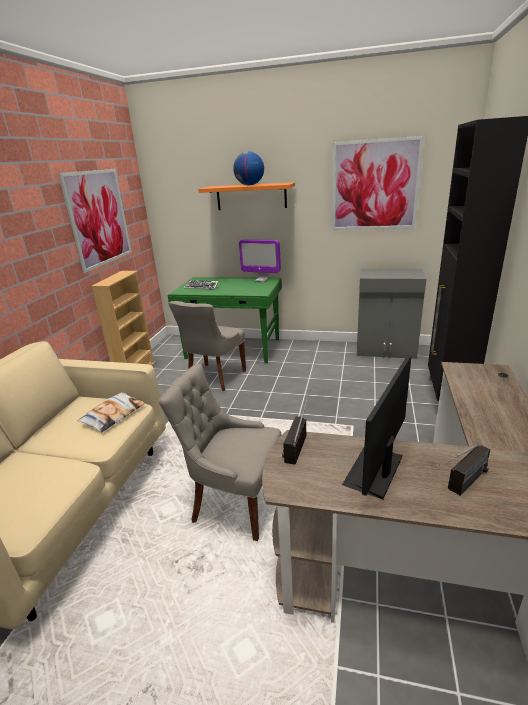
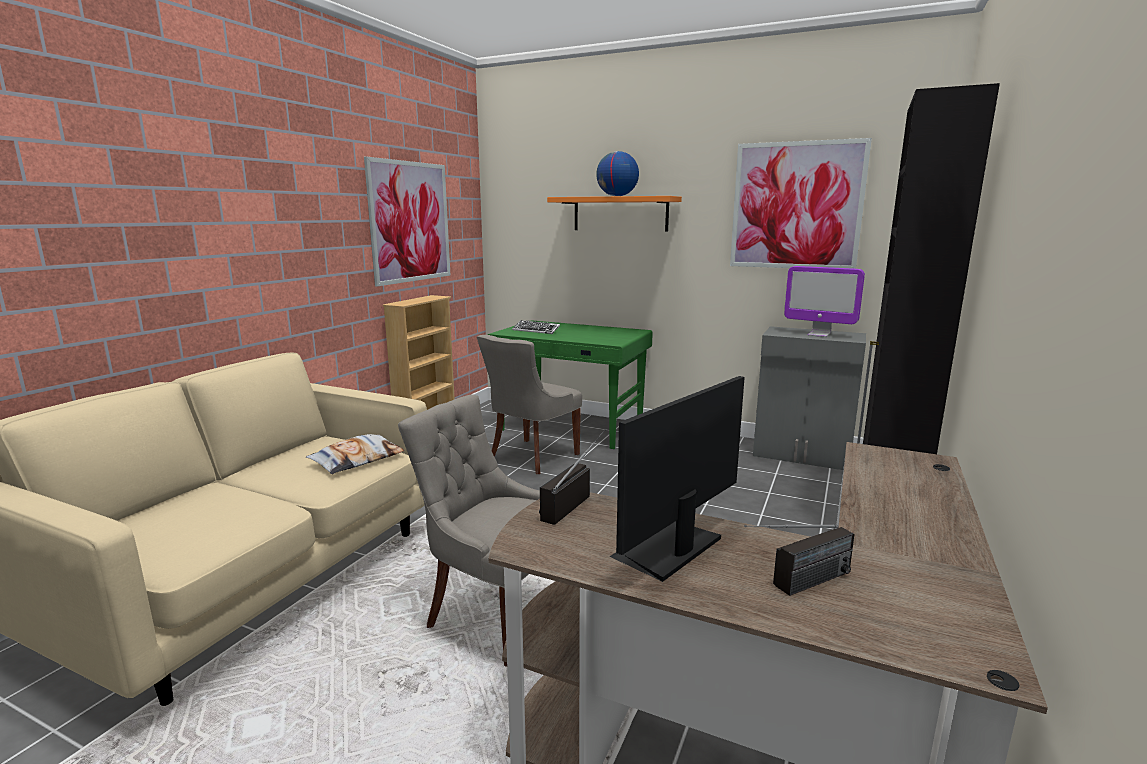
camera: 10 degrees right, 10 degrees down
(261, 279) = (623, 330): monitor -> monitor (819, 334)

